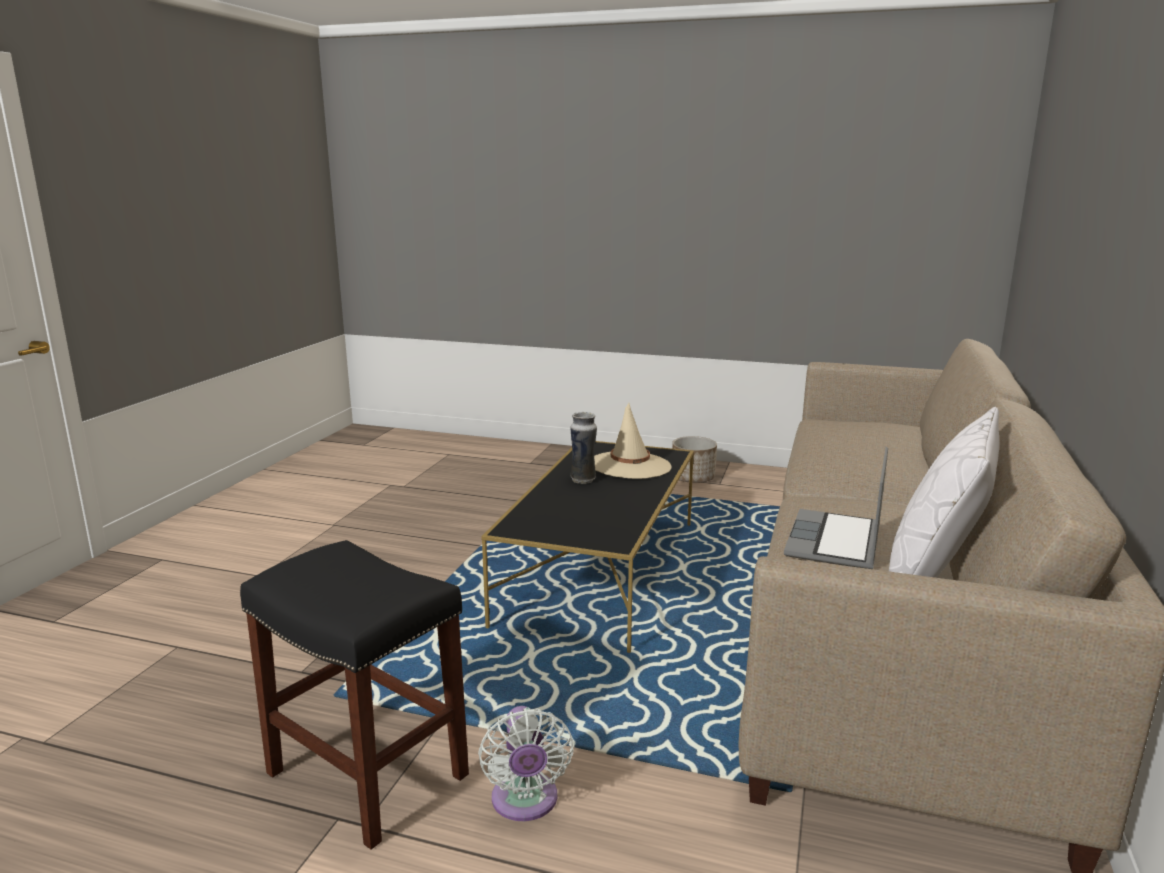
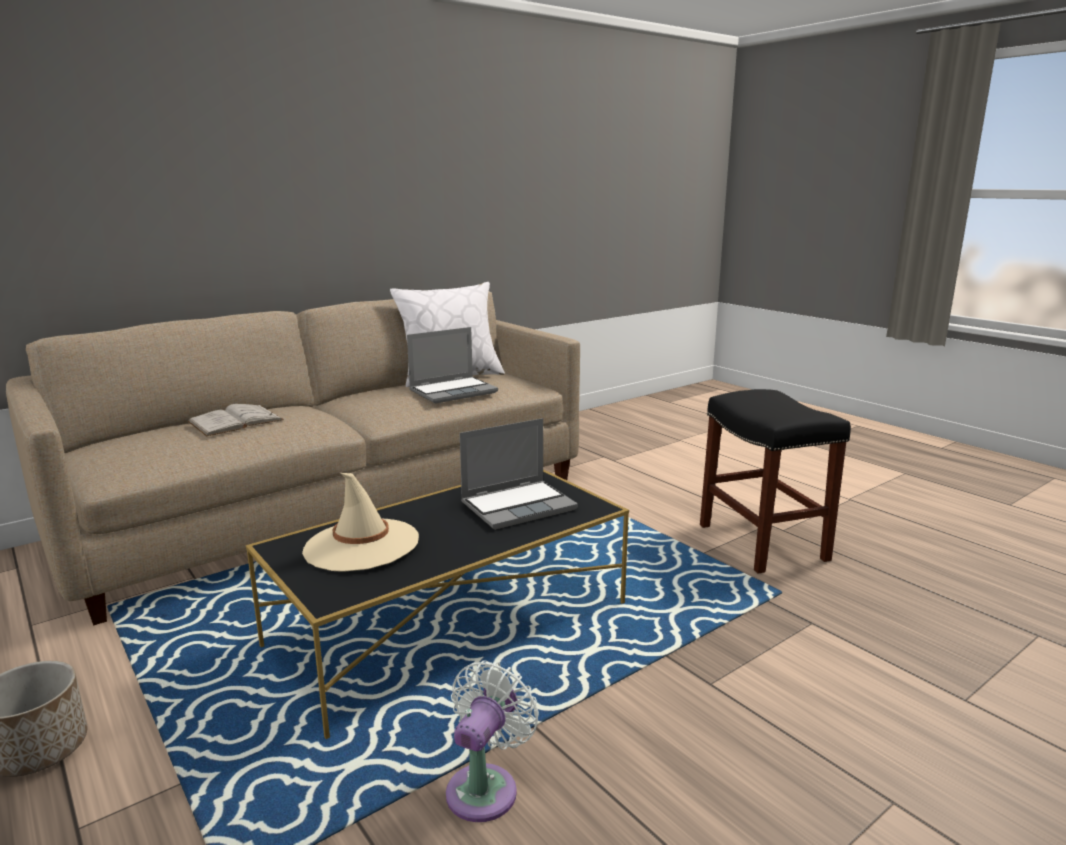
camera: 145 degrees left, 0 degrees up
(525, 802) = (675, 508): white fan -> white fan (485, 787)
(576, 514) = (519, 505): none -> laptop
(583, 480) = (446, 542): vase -> none
(877, 447) = (235, 421): none -> white book

